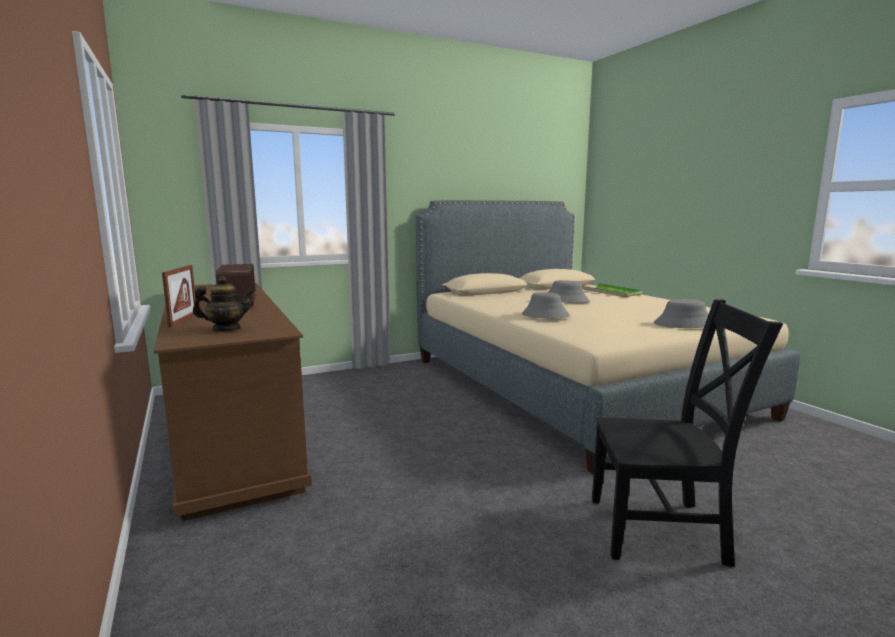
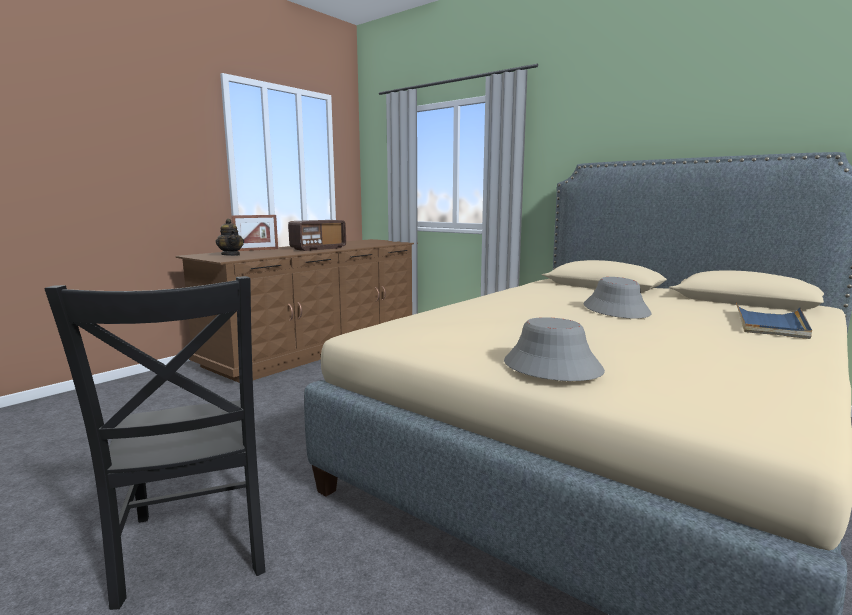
camera: 65 degrees right, 0 degrees up
(545, 315) = (485, 309): grey hat -> none
(611, 292) = (770, 324): green tray -> blue tray

